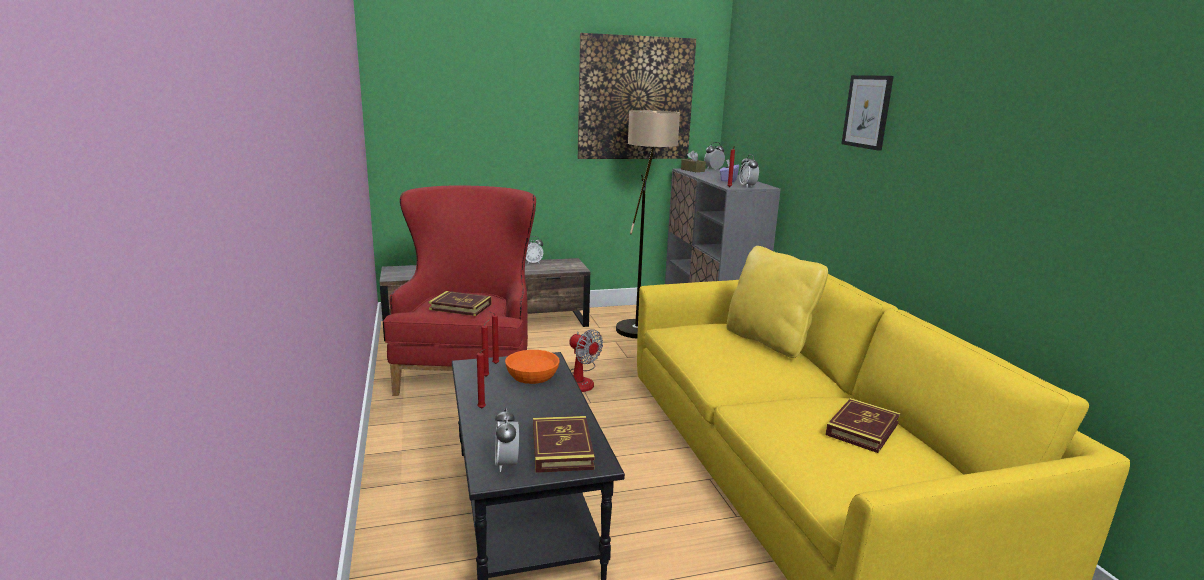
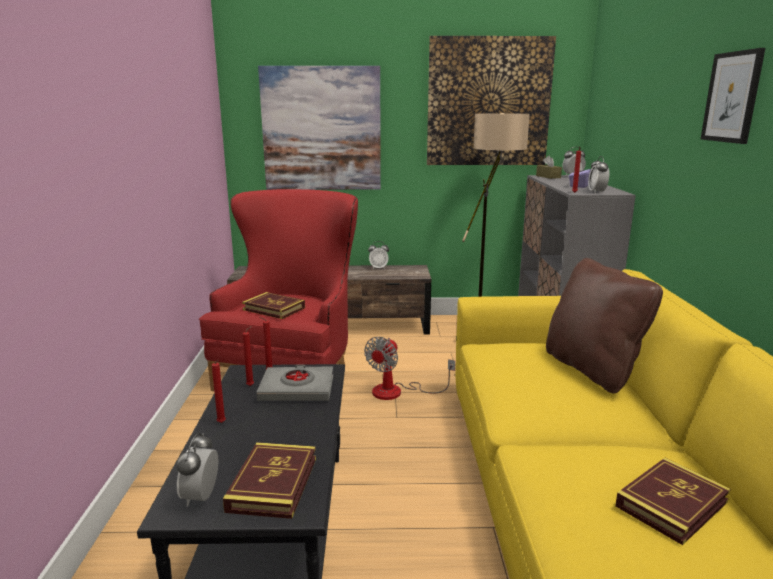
camera: 15 degrees right, 0 degrees up
(472, 122) = (321, 129): none -> picture
(531, 375) = (297, 389): orange bowl -> grey book
(581, 380) = (397, 391): fan -> fan turned 60 degrees clockwise
(769, 341) = (592, 369): yellow pillow -> brown pillow

